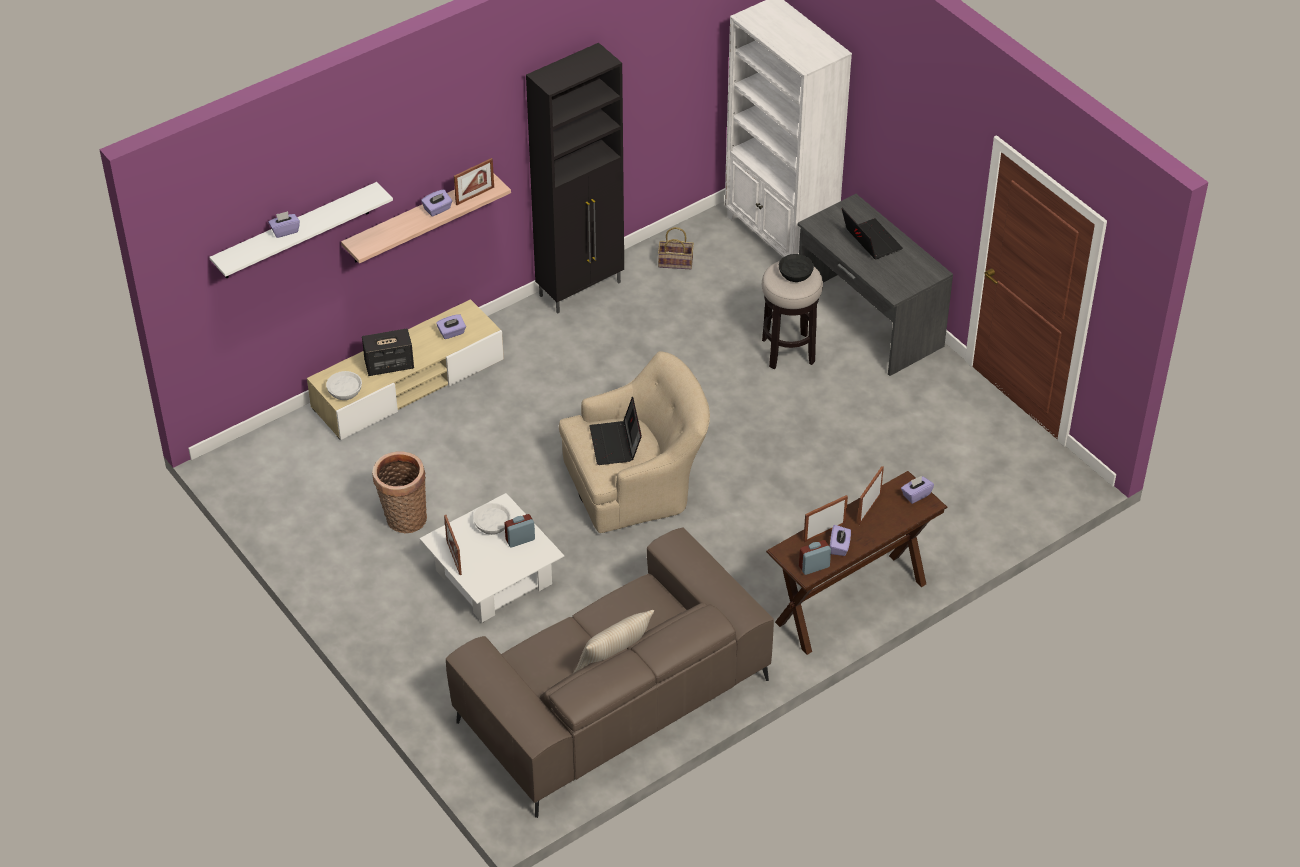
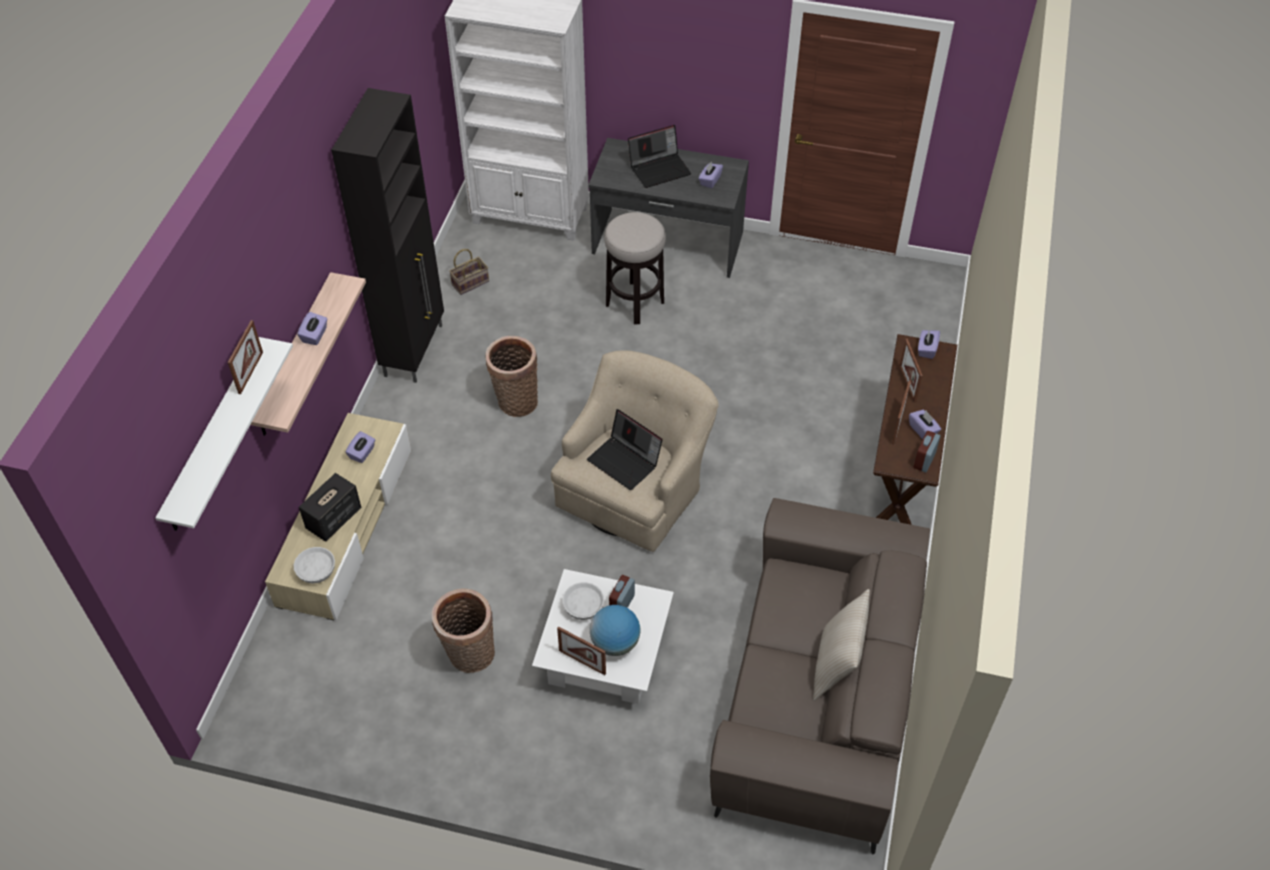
camera: 40 degrees left, 5 degrees up
(285, 231) = (213, 441): purple tissue box -> purple tissue box (710, 181)
(475, 195) = (337, 302): picture frame -> picture frame (250, 373)
(488, 560) = (615, 643): none -> globe
(616, 369) = (515, 401): none -> basket
(795, 273) = (635, 226): black bowl -> none
(870, 241) = (660, 169): laptop -> laptop turned 135 degrees clockwise

